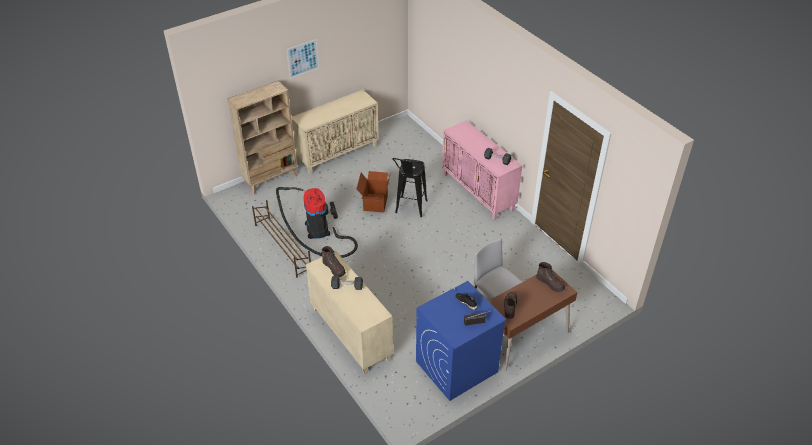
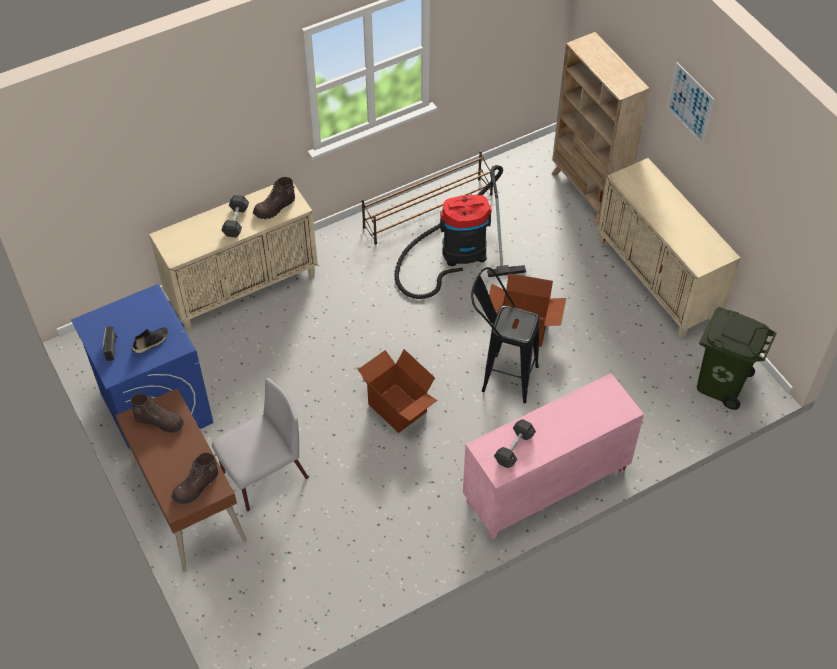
camera: 95 degrees right, 10 degrees up
(404, 134) = (720, 383): none -> green trash can
(437, 250) = (398, 407): none -> cardboard box

